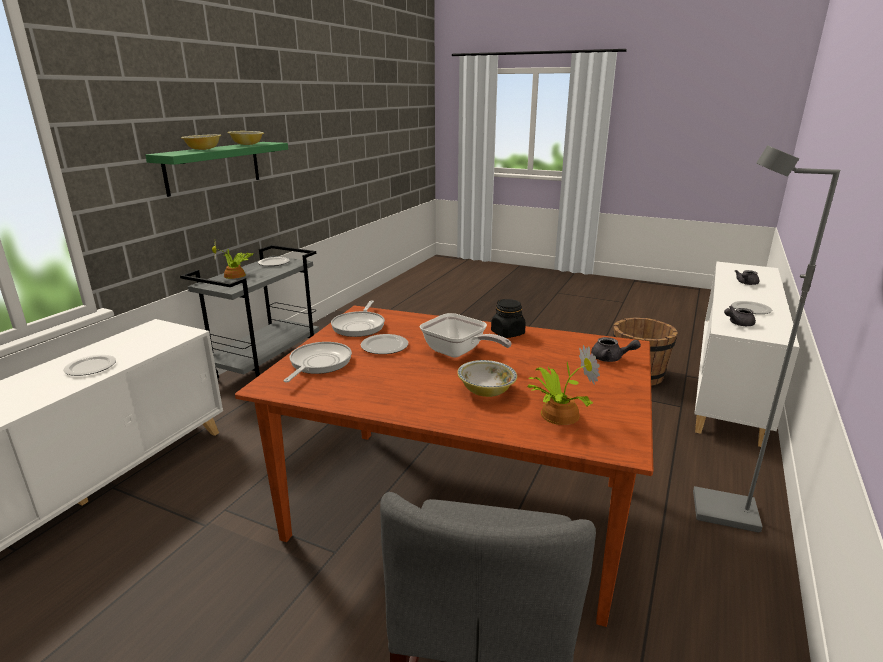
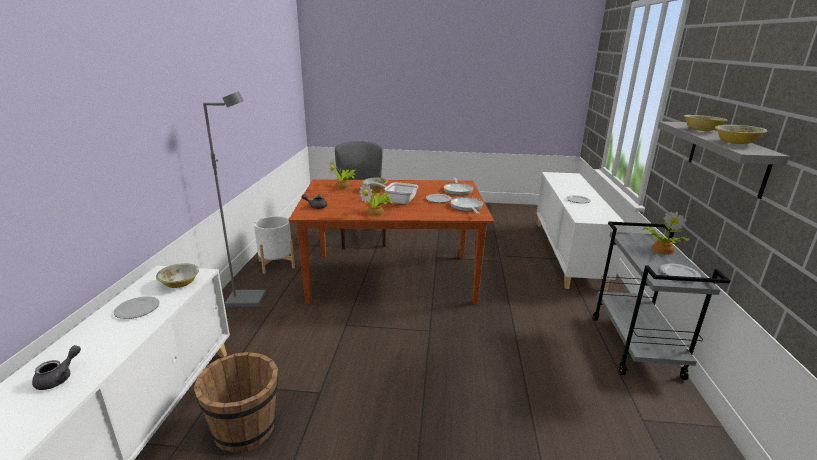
camera: 160 degrees right, 0 degrees up
(213, 167) = (726, 157): green shelf -> grey shelf
(508, 333) = (376, 213): black jar -> potted plant
(720, 617) = (276, 264): none -> white planter
(737, 323) = (180, 284): grey teapot -> bowl

